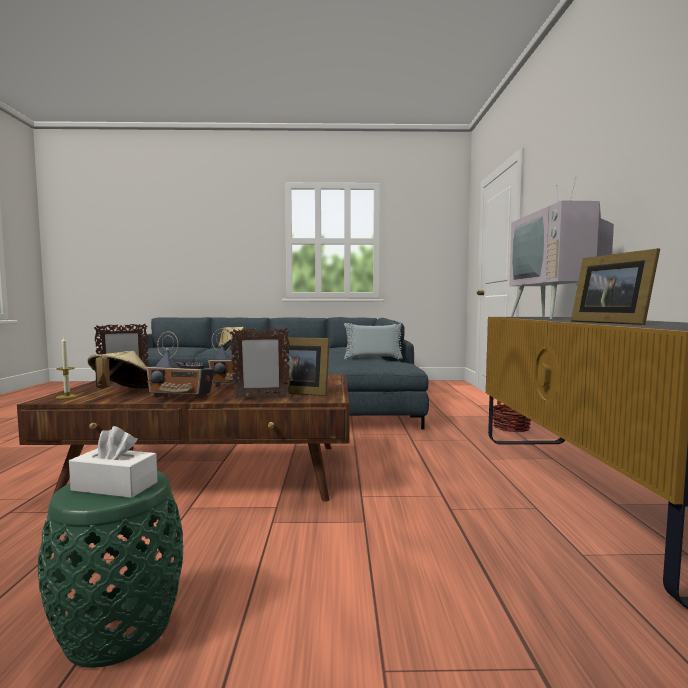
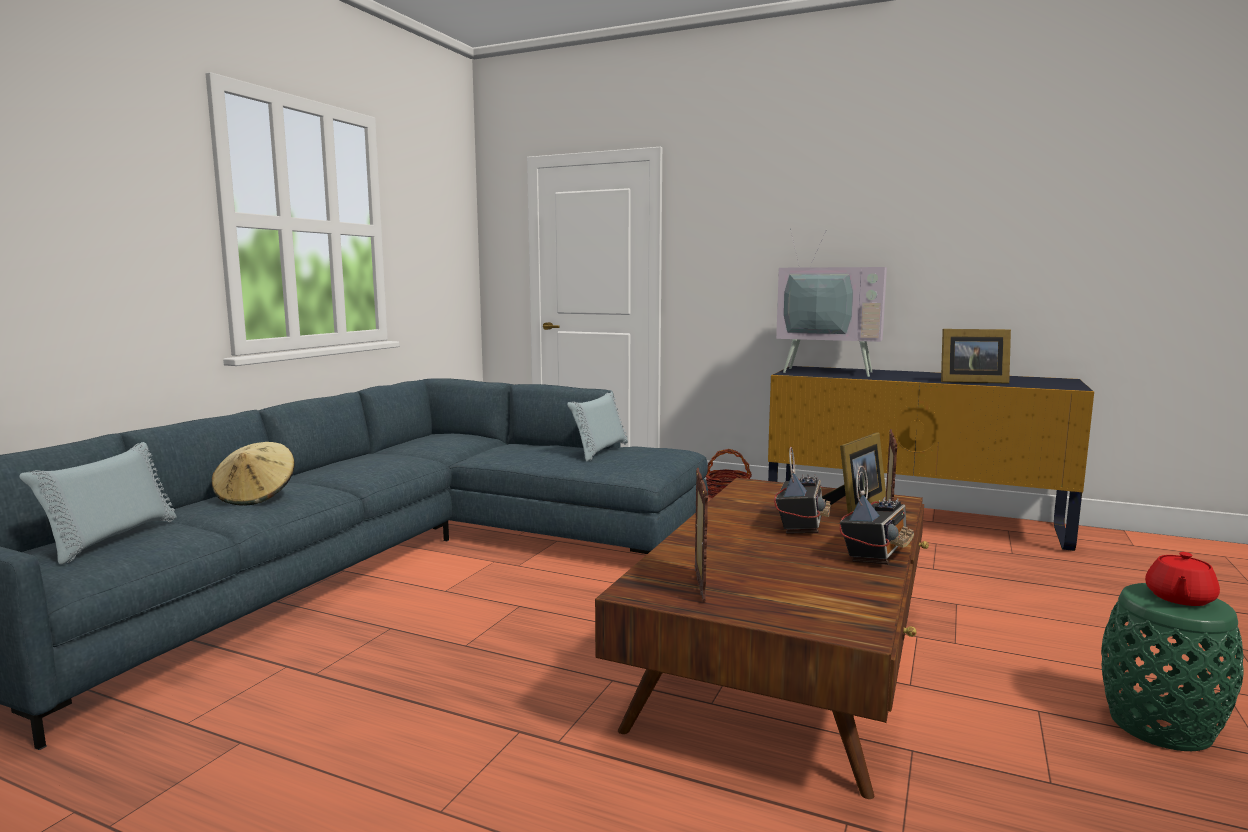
camera: 65 degrees left, 5 degrees up
(67, 396) = (835, 620): candle -> none
(115, 486) = (1179, 598): white tissue box -> red teapot
(123, 393) = (822, 585): beige hat -> none
(176, 347) = (111, 539): none -> blue pillow

